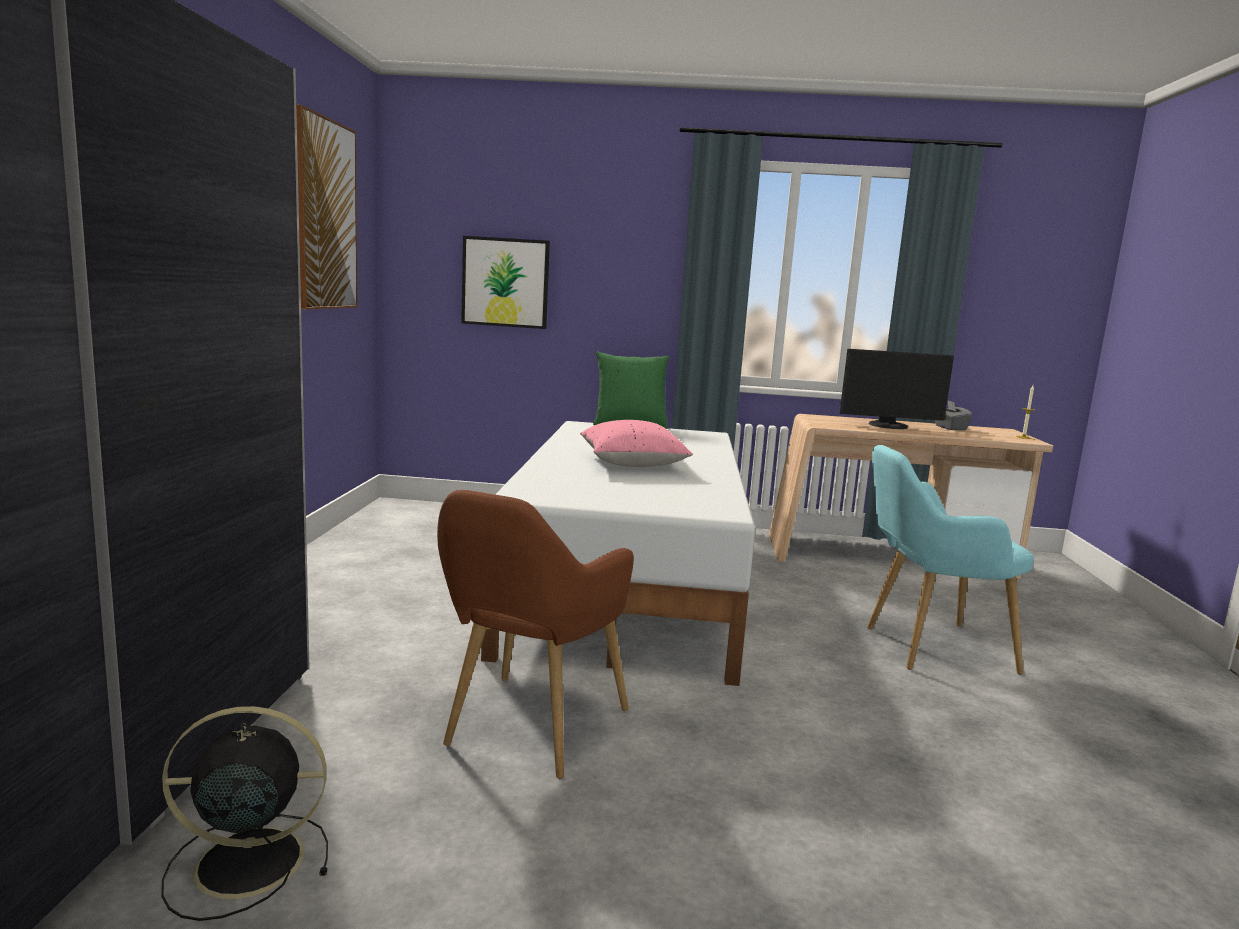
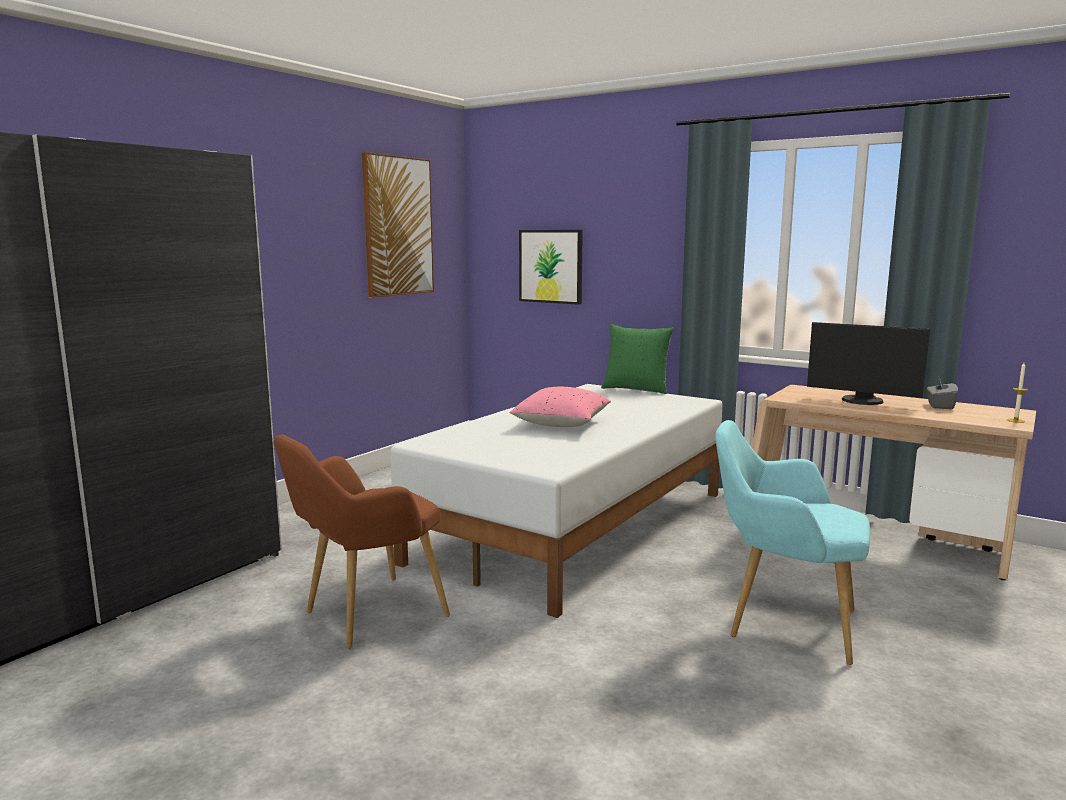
camera: 30 degrees right, 0 degrees up
(244, 862) = (142, 647): black fan -> none

